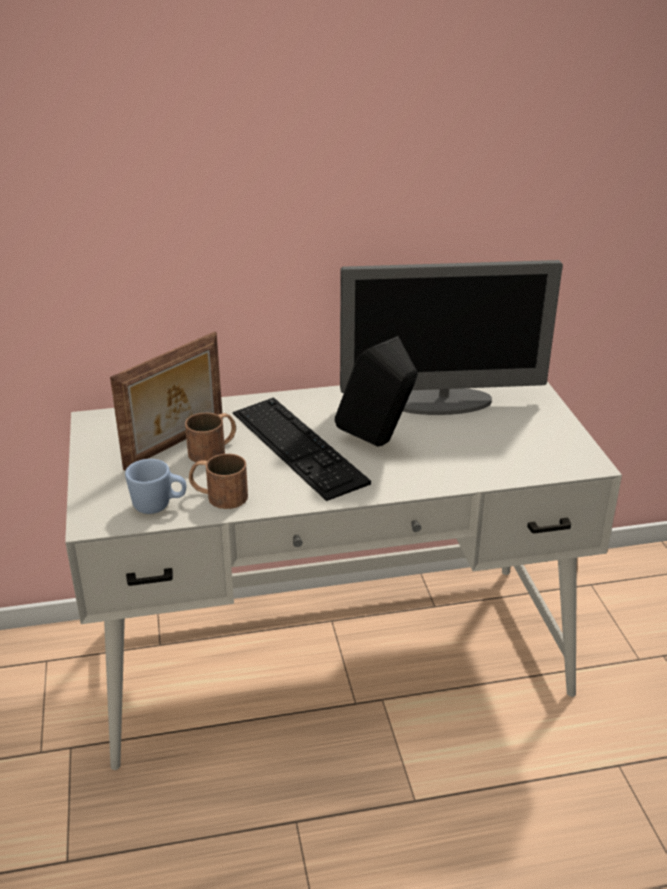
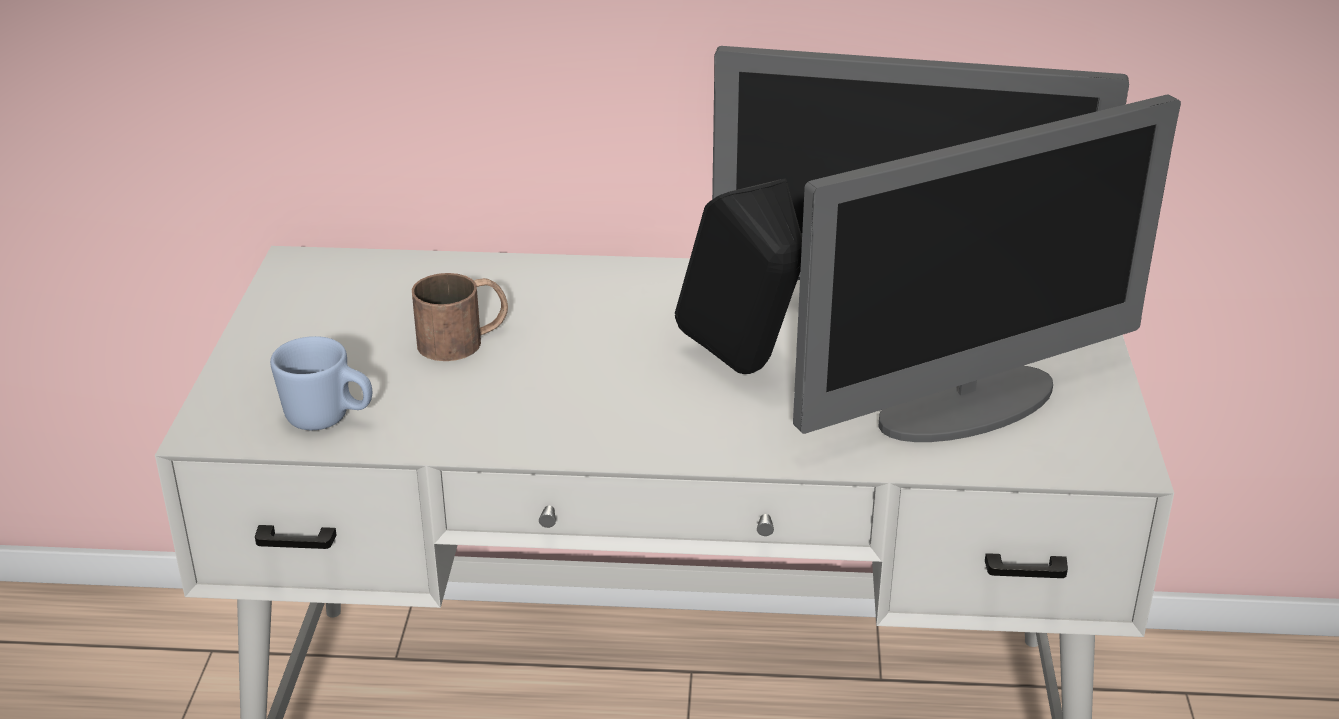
camera: 15 degrees right, 0 degrees up
(176, 444) = (407, 322): picture frame -> none
(218, 495) = (432, 417): brown mug -> none
(298, 447) = (605, 355): keyboard -> none
(501, 445) = (968, 405): none -> monitor

